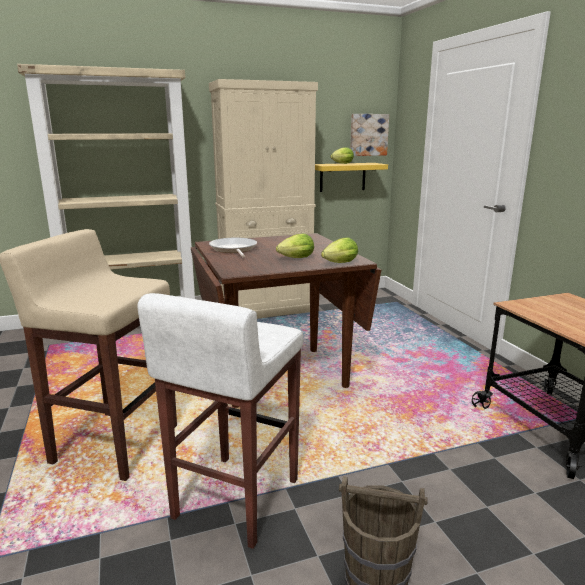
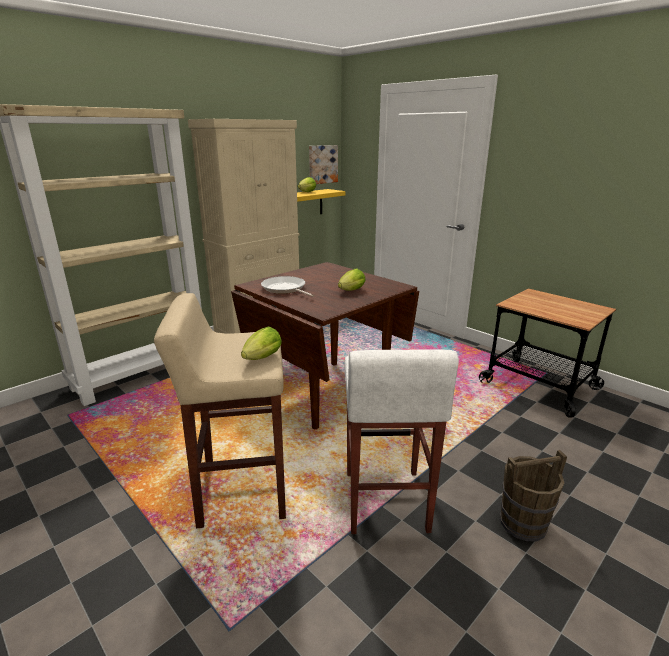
camera: 25 degrees left, 5 degrees up
(338, 263) = (390, 291): lettuce -> lettuce (261, 359)

